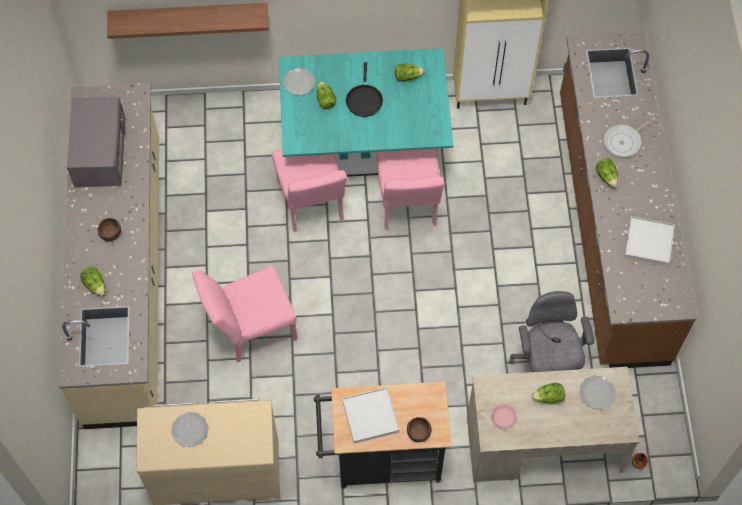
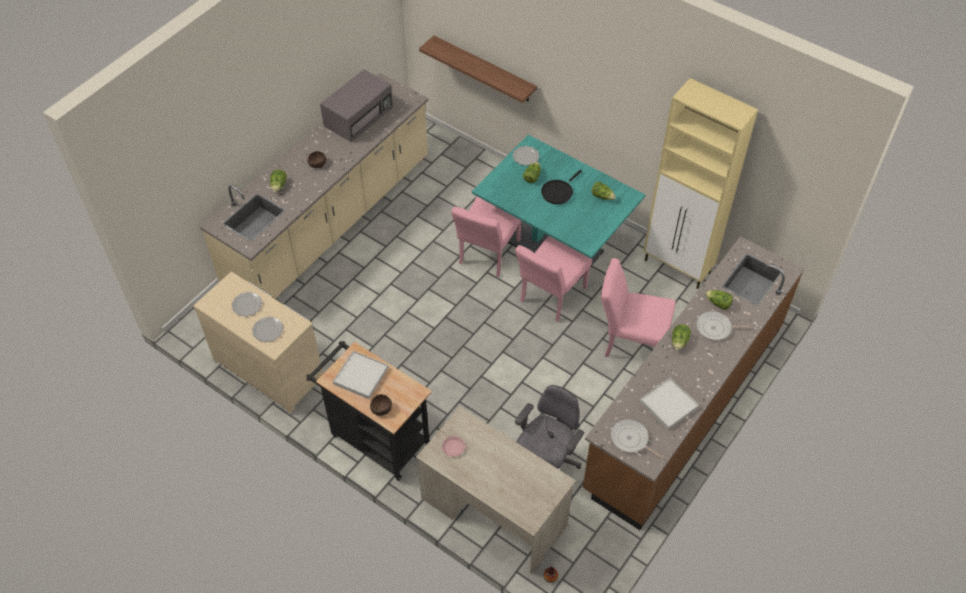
camera: 40 degrees right, 10 degrees down
(250, 330) = (373, 302): pink chair -> pink chair (630, 342)
(548, 397) = (498, 458): lettuce -> lettuce (718, 303)
(596, 392) = (535, 480): plate -> plate (268, 330)
(648, 296) = (631, 439): none -> frying pan

